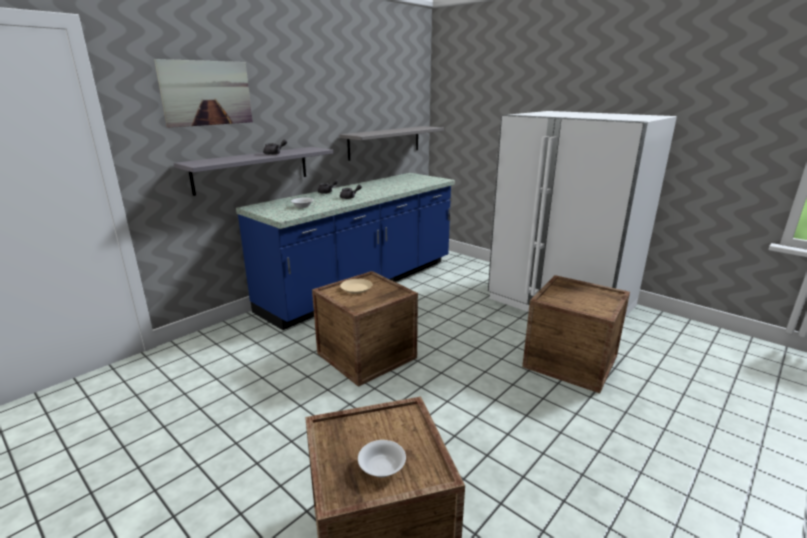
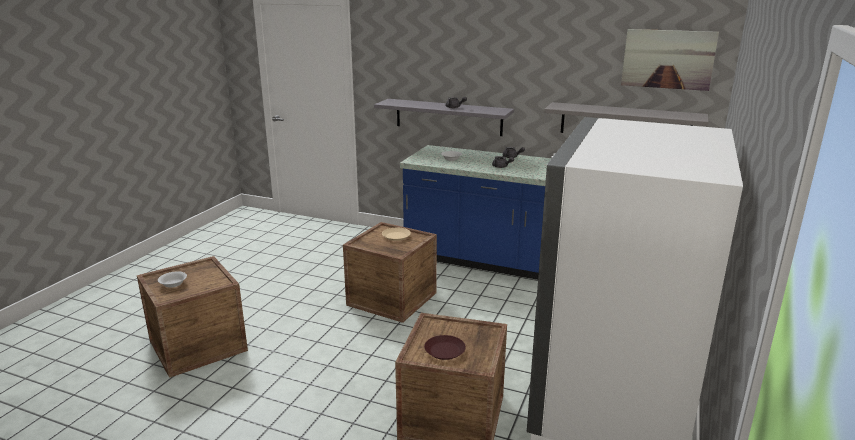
camera: 70 degrees right, 0 degrees up
(207, 93) = (419, 49): picture -> picture (668, 59)
(591, 302) = (444, 351): none -> brown plate

